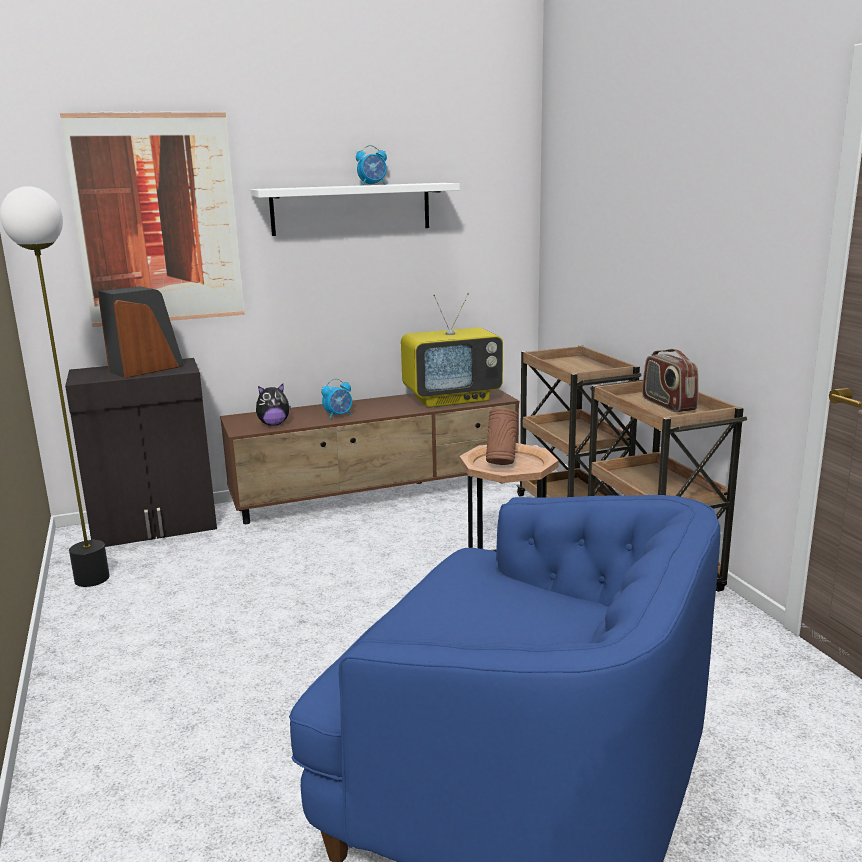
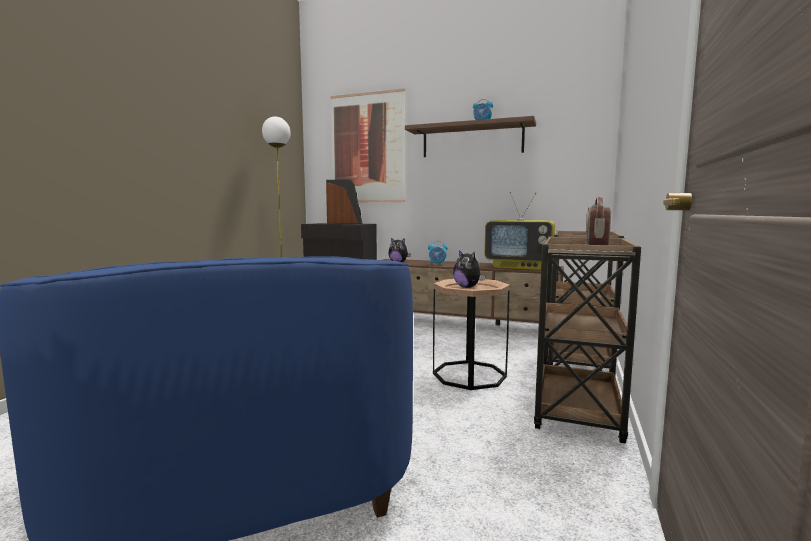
camera: 40 degrees right, 10 degrees down
(351, 209) = (472, 140): white shelf -> brown shelf
(501, 463) = (468, 287): brown vase -> plush toy

